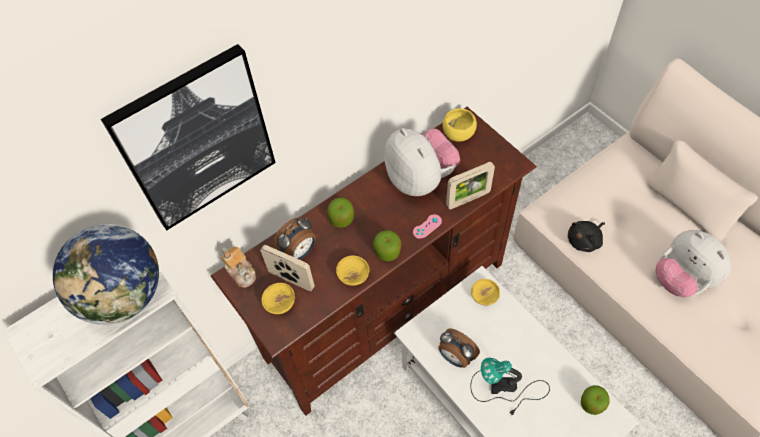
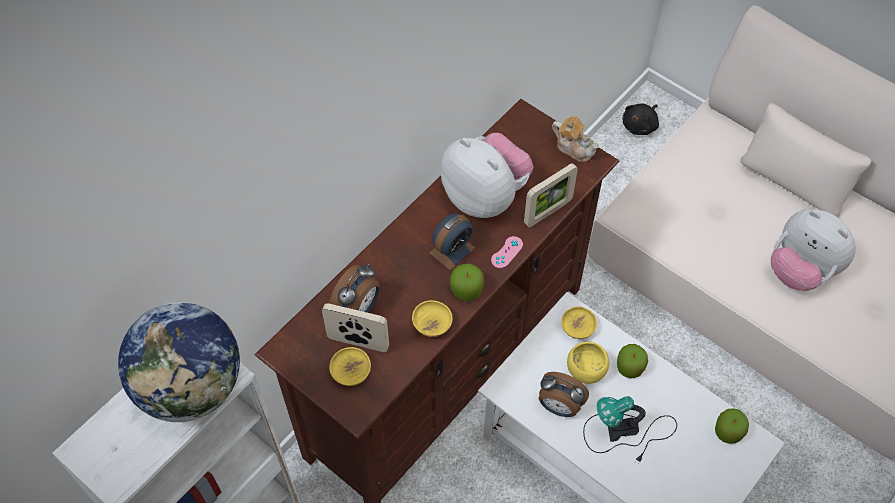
camera: 15 degrees left, 0 degrees up
(196, 140) = (250, 188): picture -> none
(241, 272) = (293, 343): teapot -> teapot (574, 148)
(341, 219) = (401, 259): apple -> apple (630, 367)
(383, 218) = (452, 250): none -> alarm clock
(459, 133) = (519, 133): yellow bowl -> yellow bowl (586, 369)
(584, 240) = (680, 242): black plush toy -> black plush toy (640, 125)

